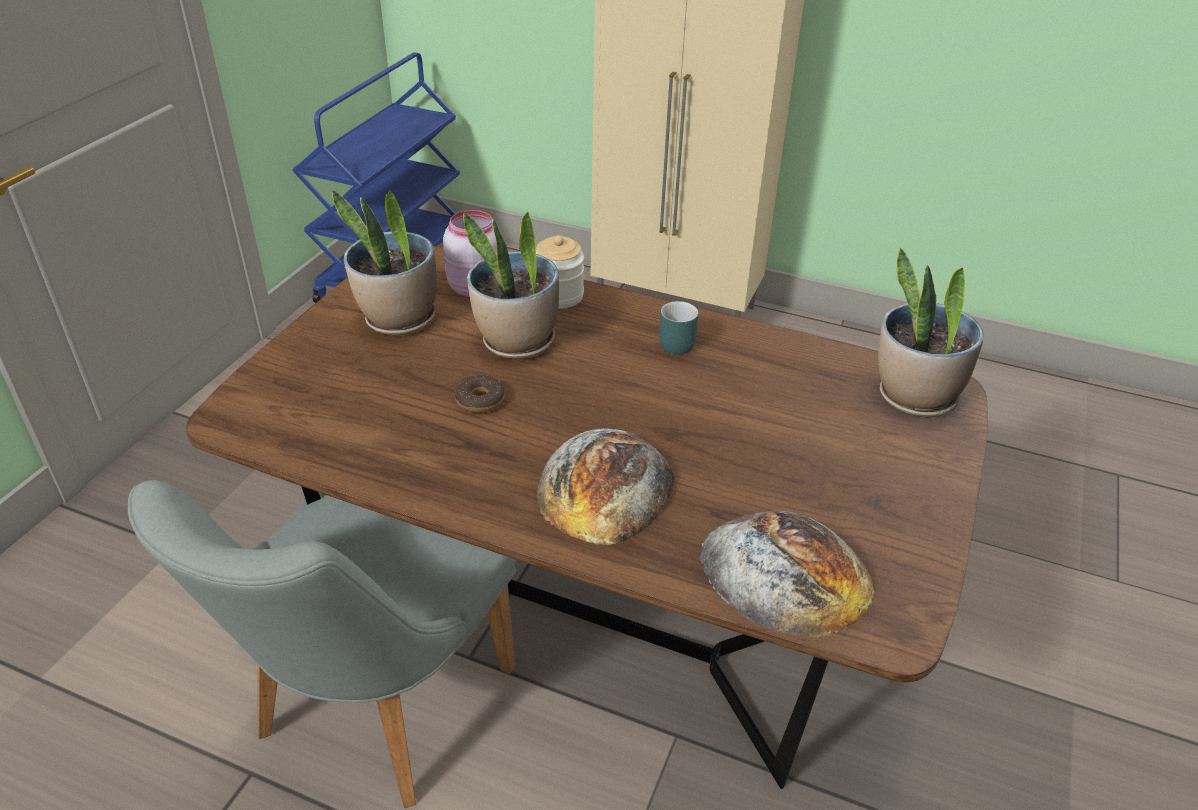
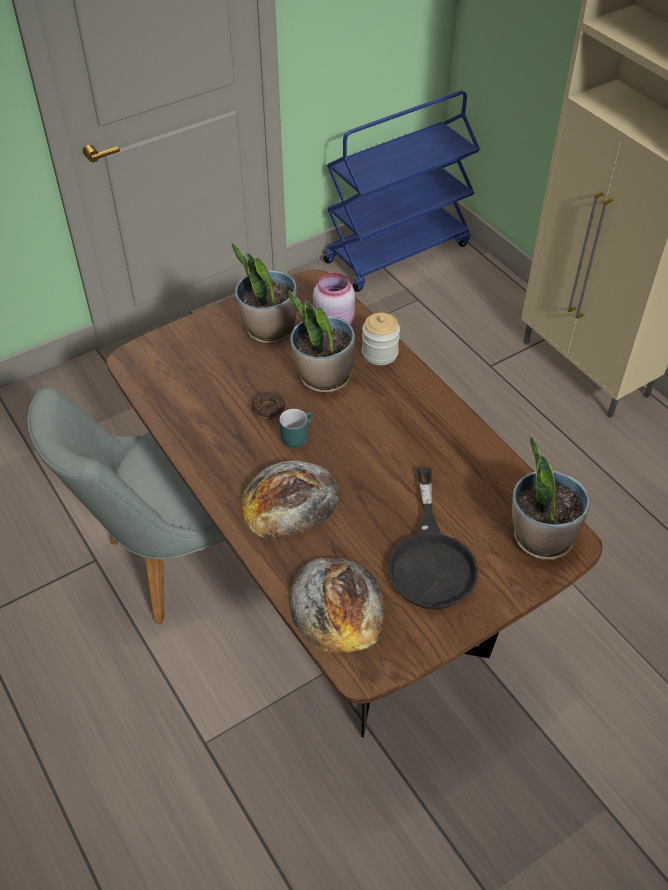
camera: 35 degrees right, 10 degrees up
(674, 342) = (421, 421): turquoise mug -> turquoise mug (296, 435)
(833, 470) = (431, 559): none -> black frying pan

